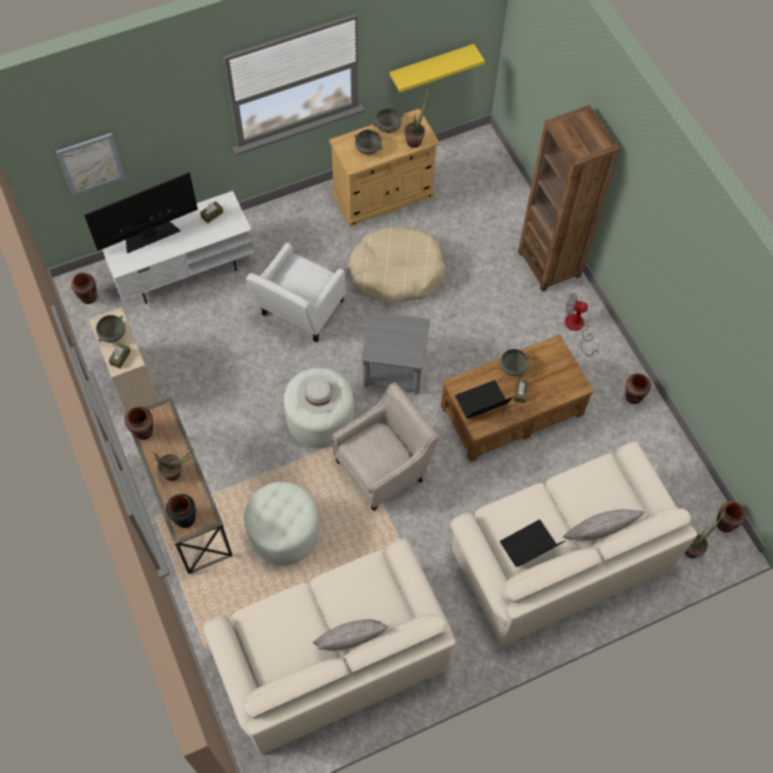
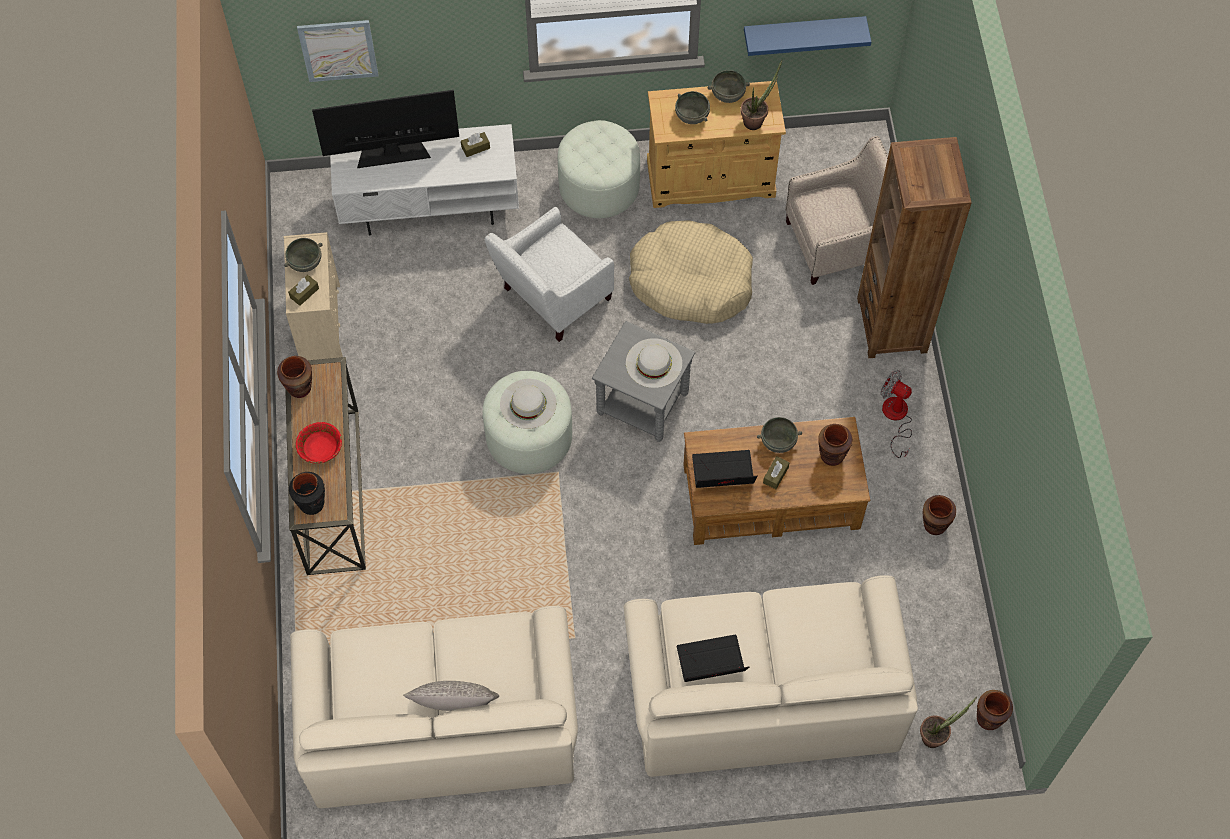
camera: 20 degrees right, 0 degrees up
(88, 297) = (304, 208): brown vase -> brown vase (831, 455)
(176, 473) = (320, 448): potted plant -> red bowl
(283, 532) = (435, 560): white ottoman -> white ottoman (599, 186)
(384, 467) = (585, 520): beige armchair -> beige armchair (839, 243)
(403, 336) = (654, 363): none -> white hat
(431, 66) = (803, 32): yellow shelf -> blue shelf
(597, 534) = (800, 674): grey pillow -> none

